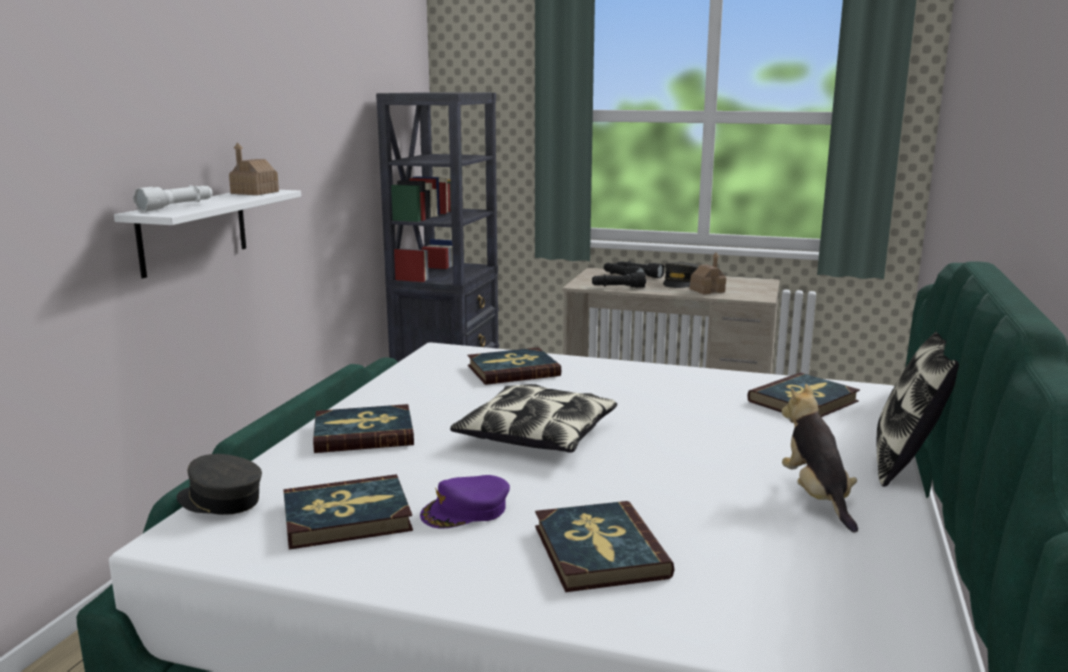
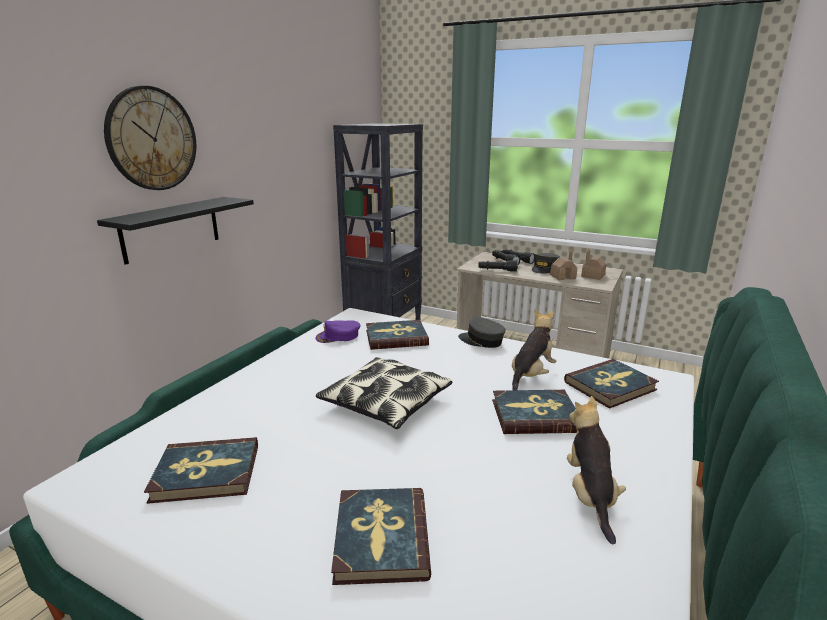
camera: 10 degrees right, 5 degrees up
(175, 106) = (152, 139): none -> wall clock
(177, 207) = (147, 214): white flashlight -> none
(193, 231) = (171, 229): white shelf -> black shelf
(220, 500) = (126, 447): grey cap -> grey cap (481, 341)
(254, 193) = (218, 201): toy house -> toy house (592, 276)
(363, 434) = (262, 389): book -> book (535, 415)
(466, 511) = (296, 477): purple cap -> purple cap (338, 336)
(705, 397) = (531, 375): none -> plush toy
(907, 462) = (683, 462): pillow -> none

